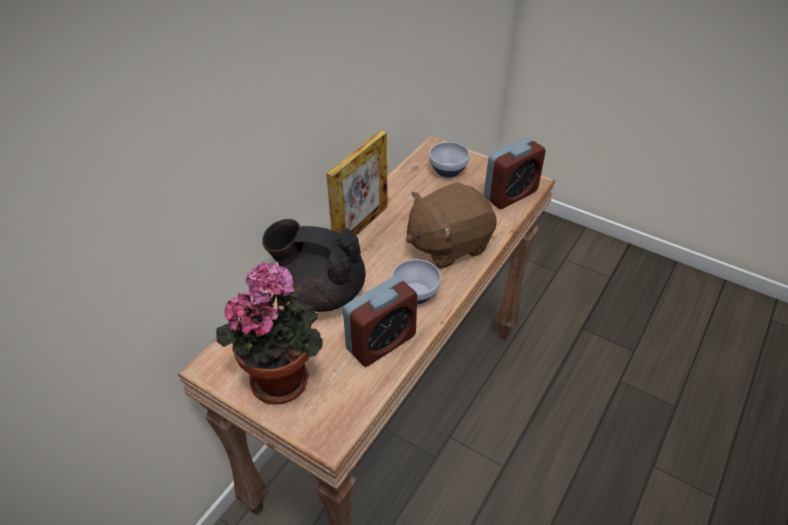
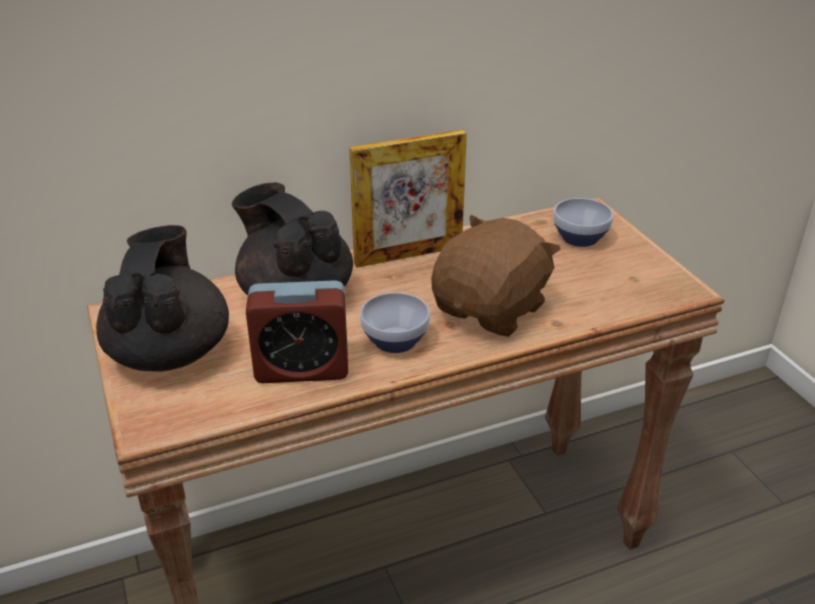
camera: 35 degrees right, 10 degrees down
(283, 376) = (170, 352): potted plant -> black teapot
(448, 244) = (492, 310): brown plush toy -> brown plush toy turned 120 degrees clockwise
(510, 194) = (637, 291): alarm clock -> none

